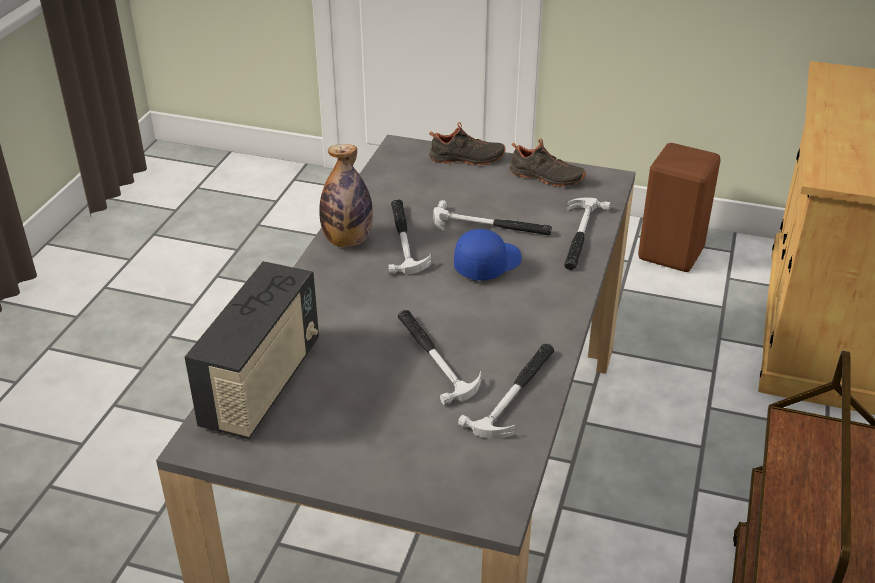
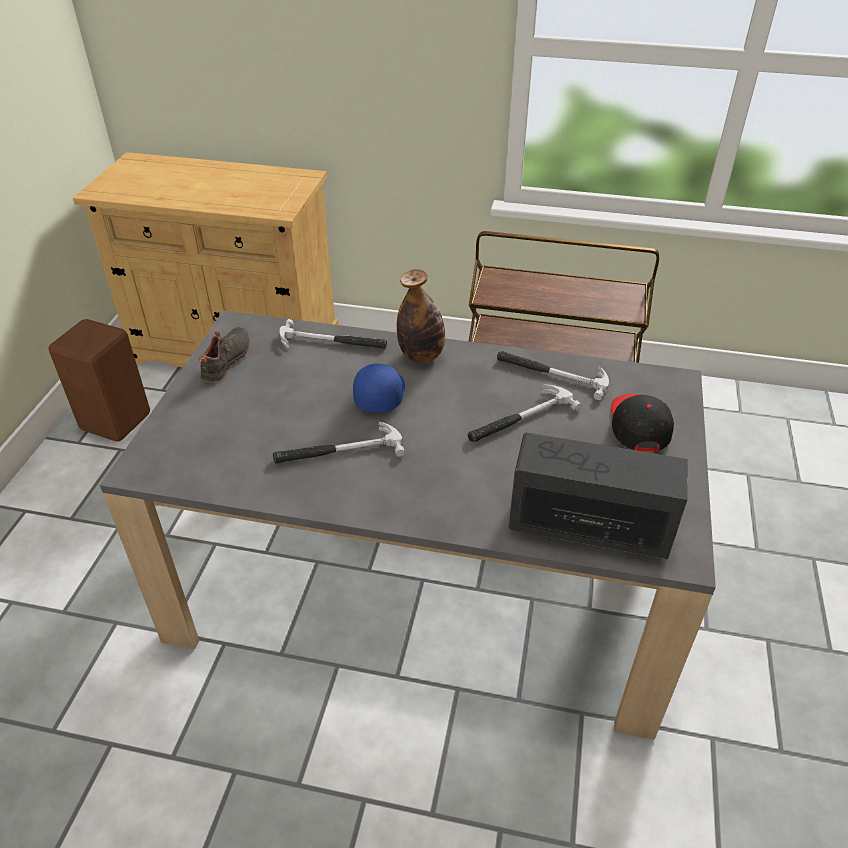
camera: 95 degrees left, 5 degrees up
(347, 241) = (342, 494): bottle -> bottle (421, 356)
(408, 452) = (638, 425): none -> black cap
(467, 159) = (179, 415): black shoe -> none
(487, 264) = (379, 394): blue cap -> blue cap turned 60 degrees clockwise
(491, 226) = (315, 393): hammer -> none

